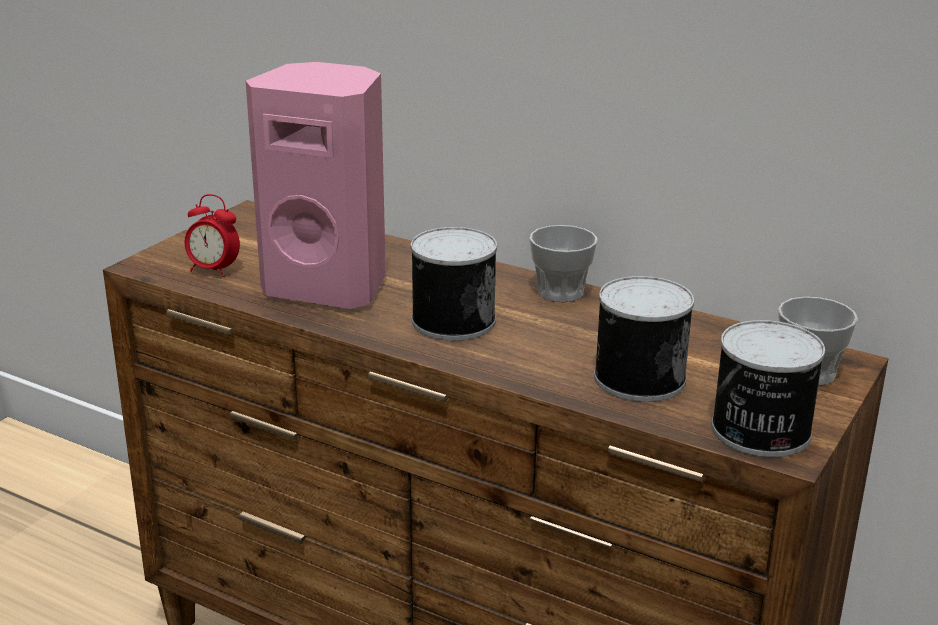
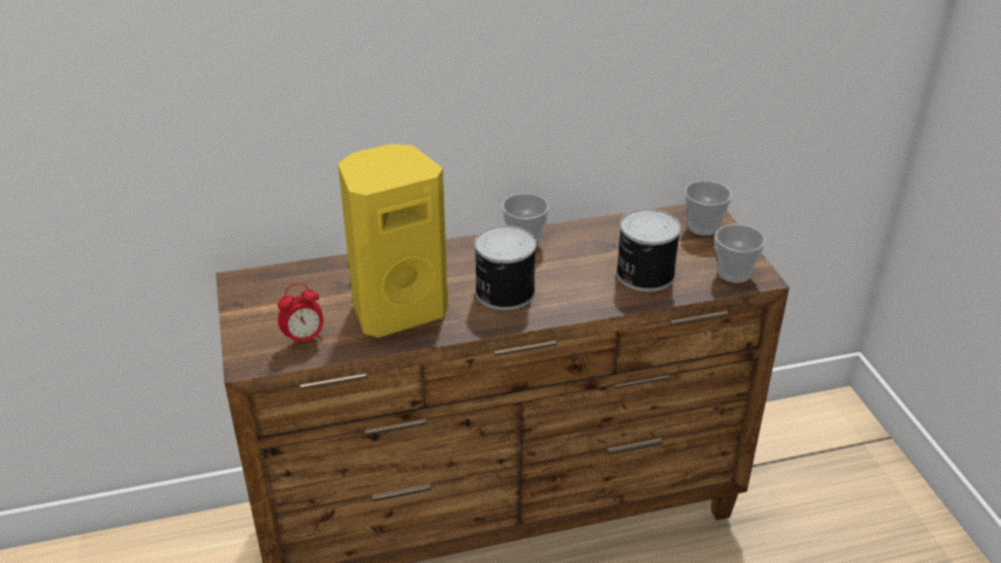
camera: 45 degrees left, 10 degrees up
(329, 287) = (397, 309): pink speaker -> yellow speaker
(759, 431) = (734, 273): can -> cup

